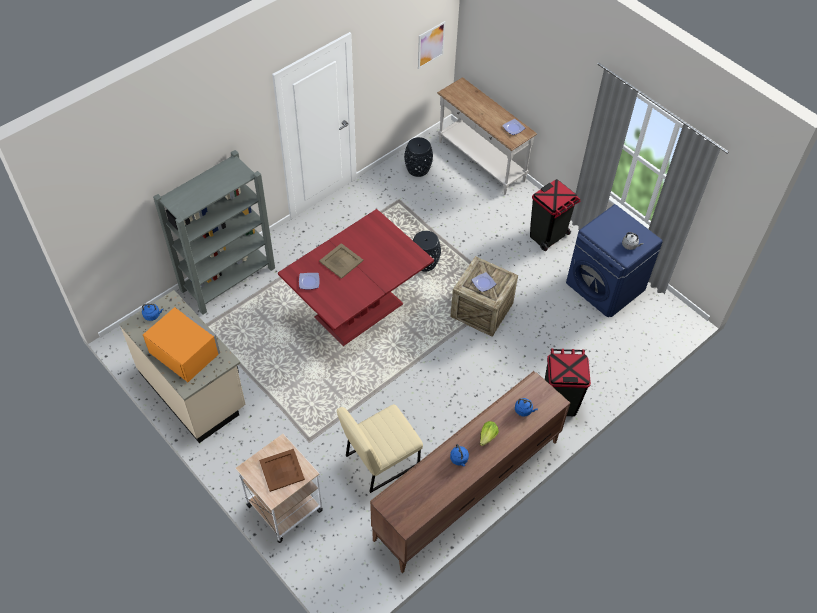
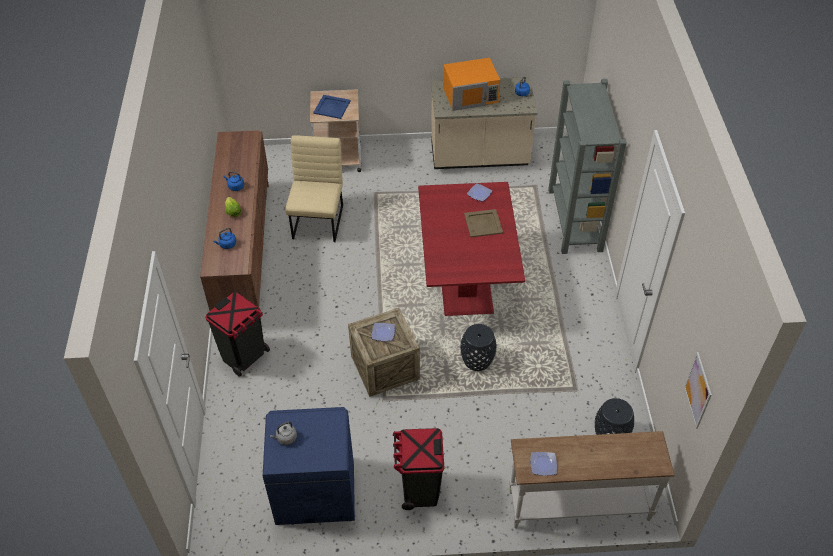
camera: 130 degrees right, 5 degrees down
(282, 469) = (332, 107): brown tray -> blue tray

